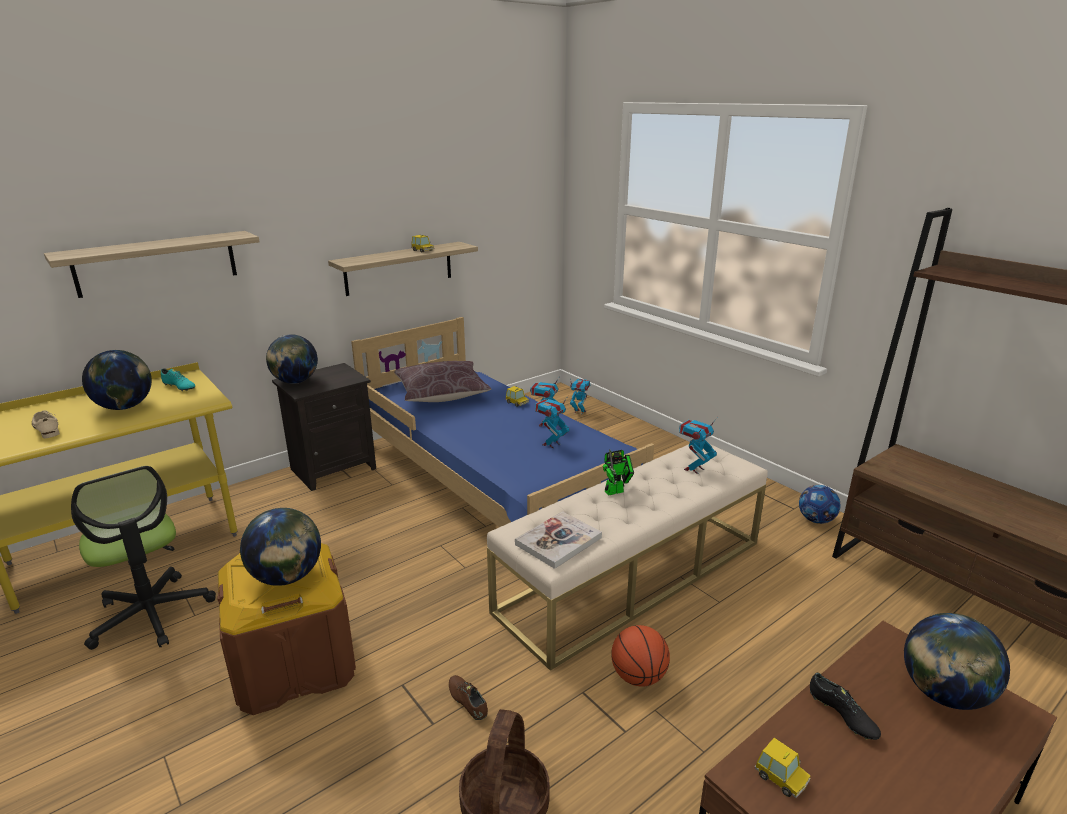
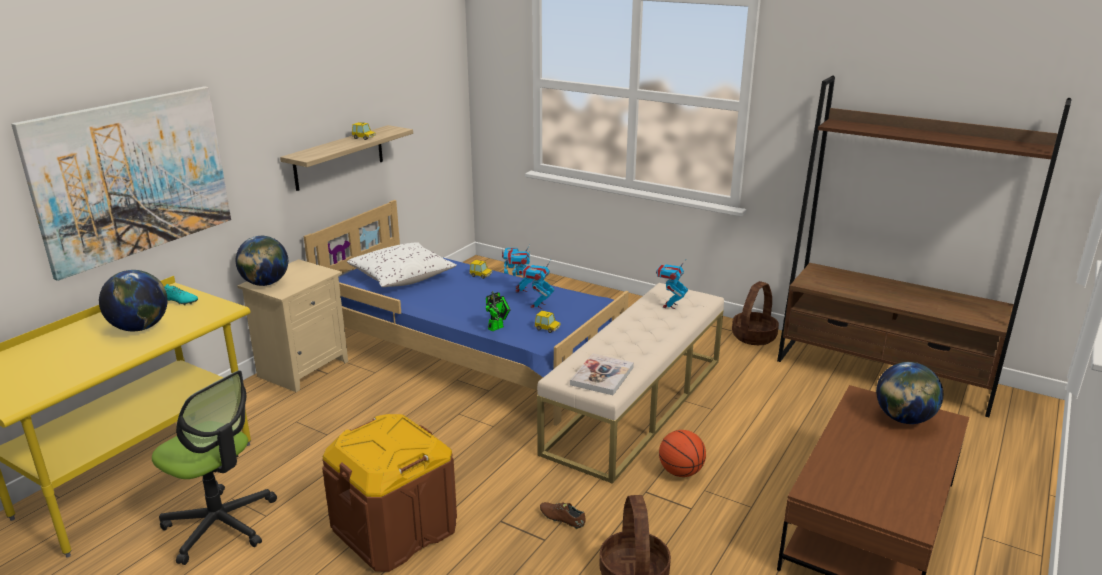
camera: 20 degrees left, 0 degrees up
(47, 429) = (78, 359): beige shoe -> none
(157, 263) = (133, 177): shelf -> picture
(287, 577) = (401, 444): globe -> none
(334, 468) = (303, 368): black nightstand -> beige nightstand
(442, 393) = (402, 277): brown pillow -> white pillow
(617, 491) = (621, 332): toy robot -> toy robot (497, 327)
(781, 778) = (833, 485): toy car -> toy car (547, 328)
(816, 520) = (753, 336): football -> basket
(842, 715) = (851, 444): black shoe -> none

